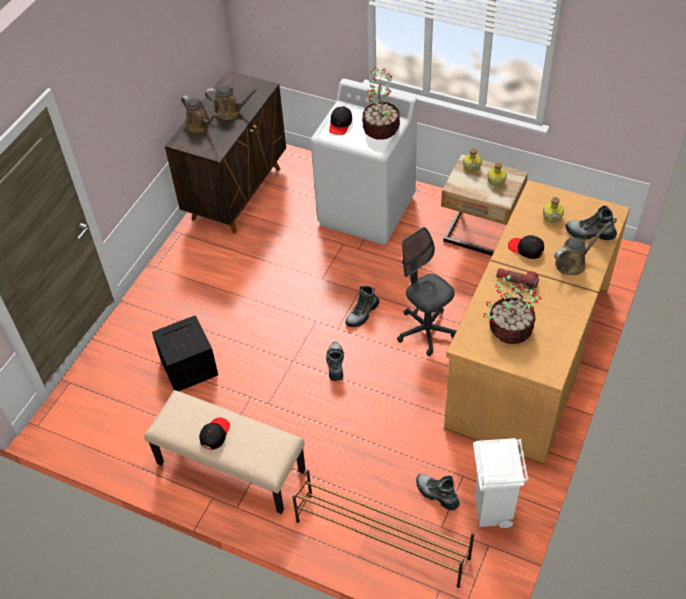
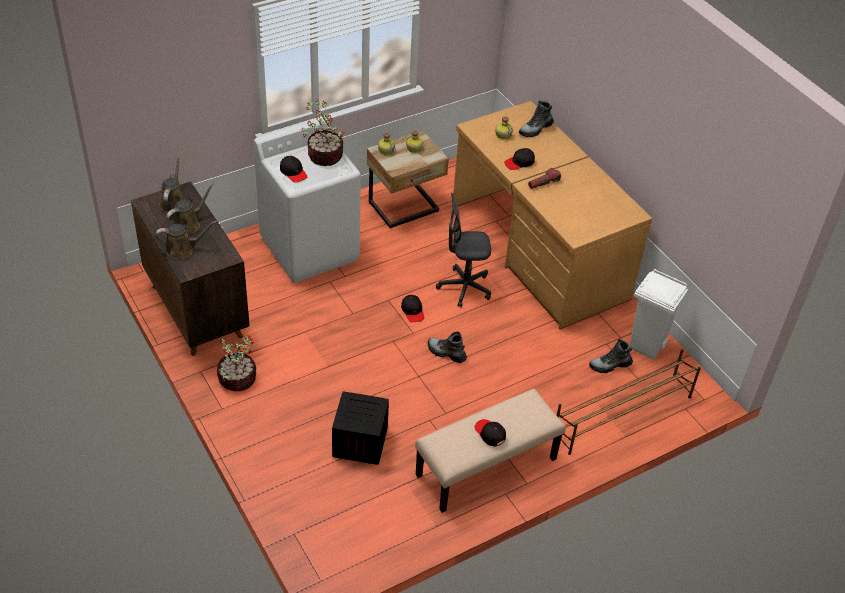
camera: 60 degrees left, 5 degrees down
(362, 314) = (413, 311): boot -> black cap
(509, 328) = (581, 210): potted plant -> potted plant (236, 380)
(573, 263) = (553, 151): brown watering can -> brown watering can (173, 202)

